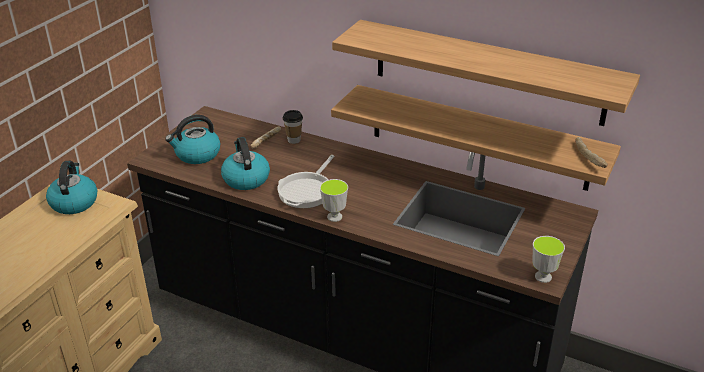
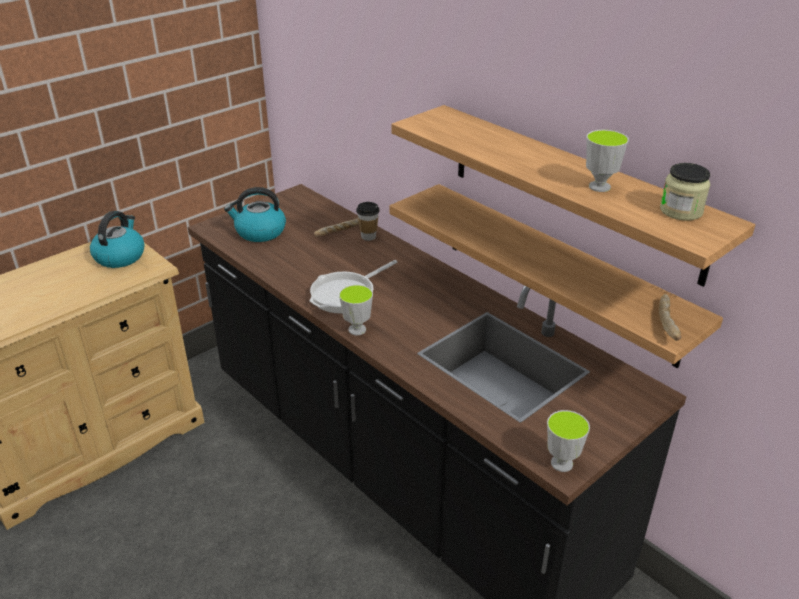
camera: 20 degrees right, 0 degrees up
(245, 178) = (291, 267): kettle -> none
(523, 66) = (599, 187): none -> cup
(588, 74) = (681, 211): none -> jar

